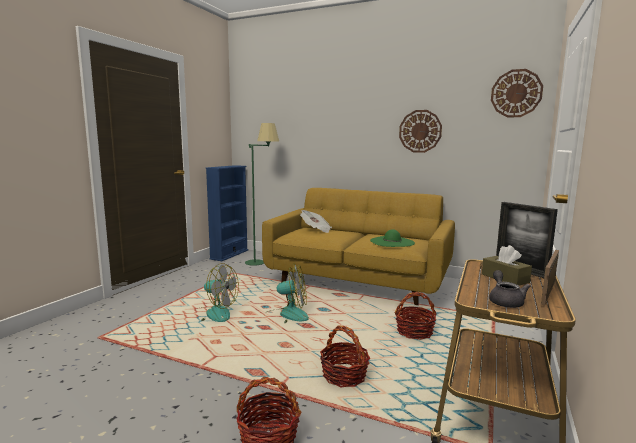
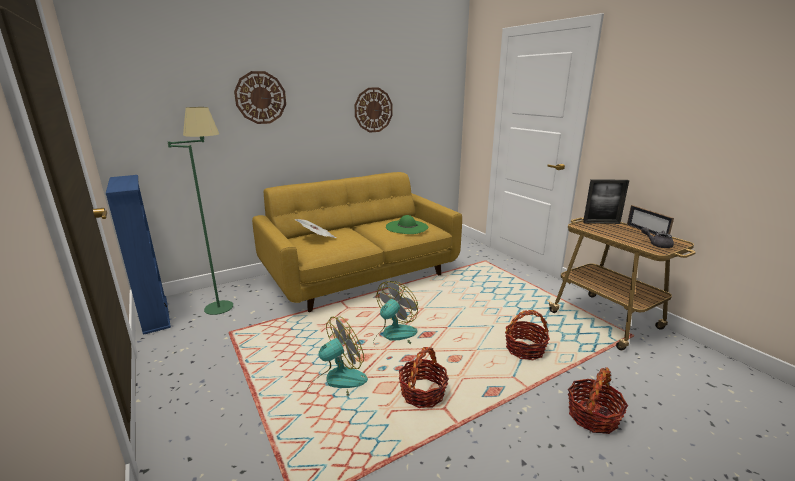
camera: 55 degrees left, 10 degrees up
(414, 332) = (481, 295): basket -> basket (422, 393)
(505, 278) = (613, 231): brown tissue box -> none
(516, 93) = (443, 74): wall clock -> wall clock (260, 98)

